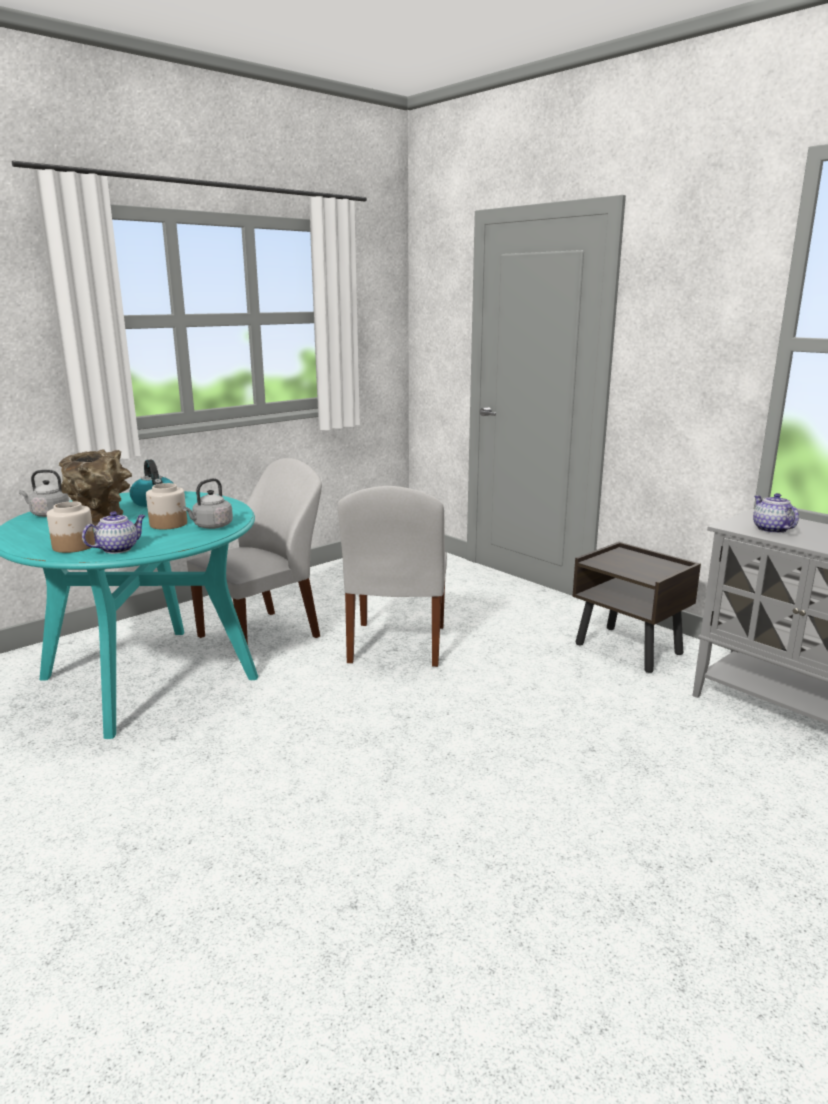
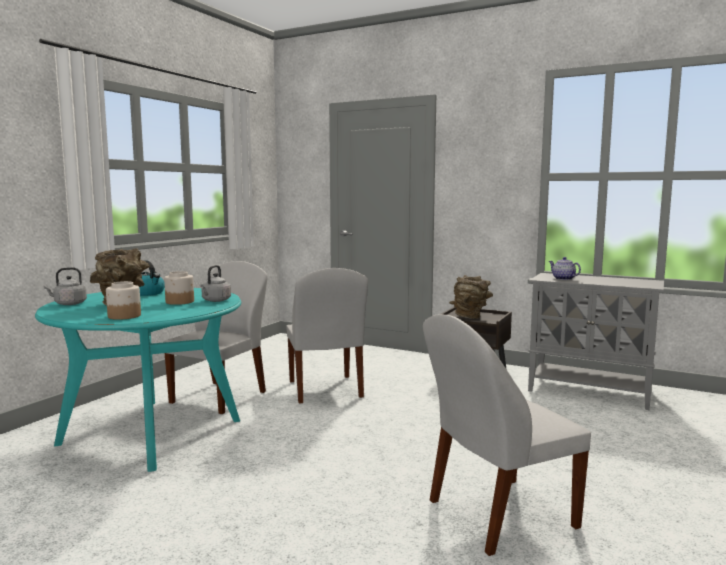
camera: 20 degrees left, 10 degrees down
(118, 549) = (163, 314): teapot -> none
(473, 920) = (497, 515): none -> white chair
(627, 565) = (470, 317): none -> brown vase

